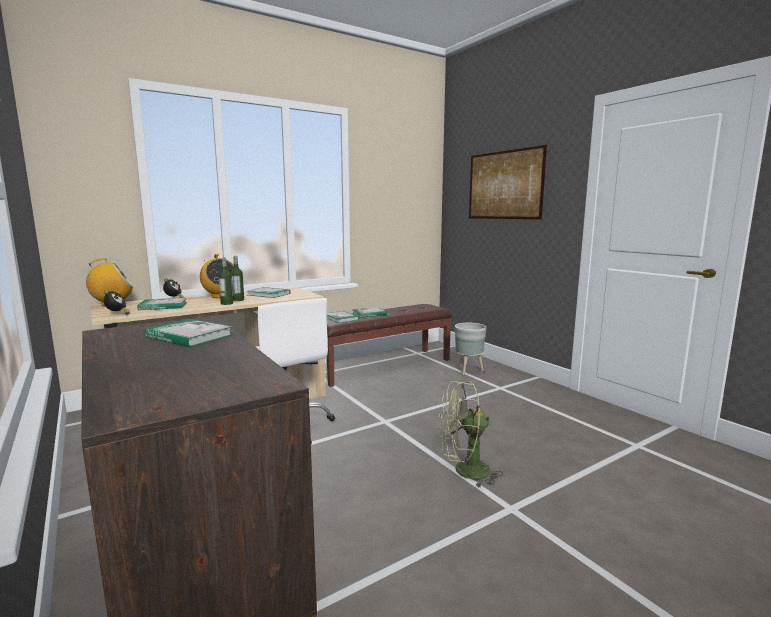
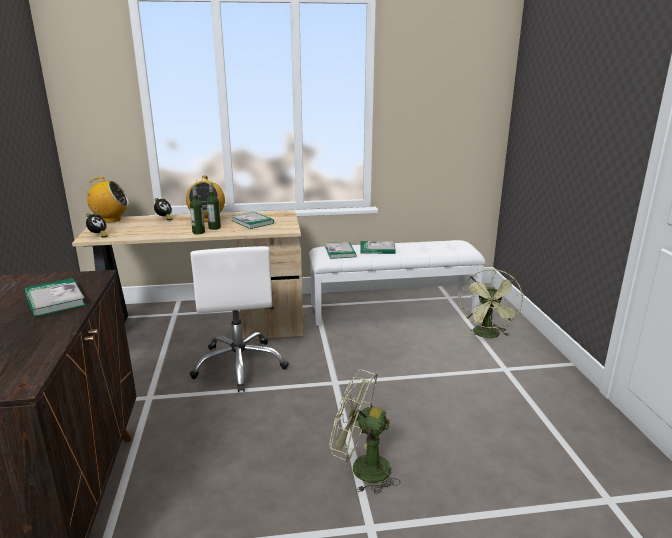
camera: 25 degrees right, 10 degrees up
(163, 306) = (144, 228): book -> none
(383, 366) = (393, 309): brown bench -> white bench
(468, 371) = (488, 335): grey planter -> green fan
(504, 185) = (571, 99): picture -> none

